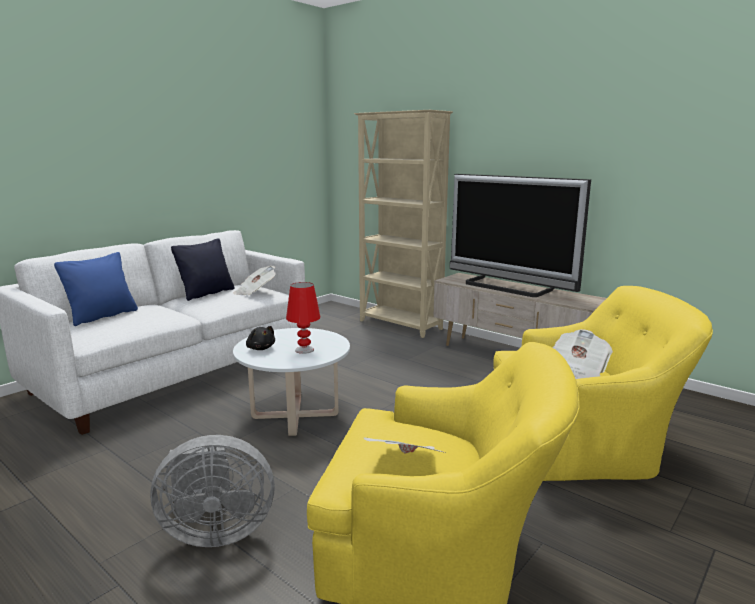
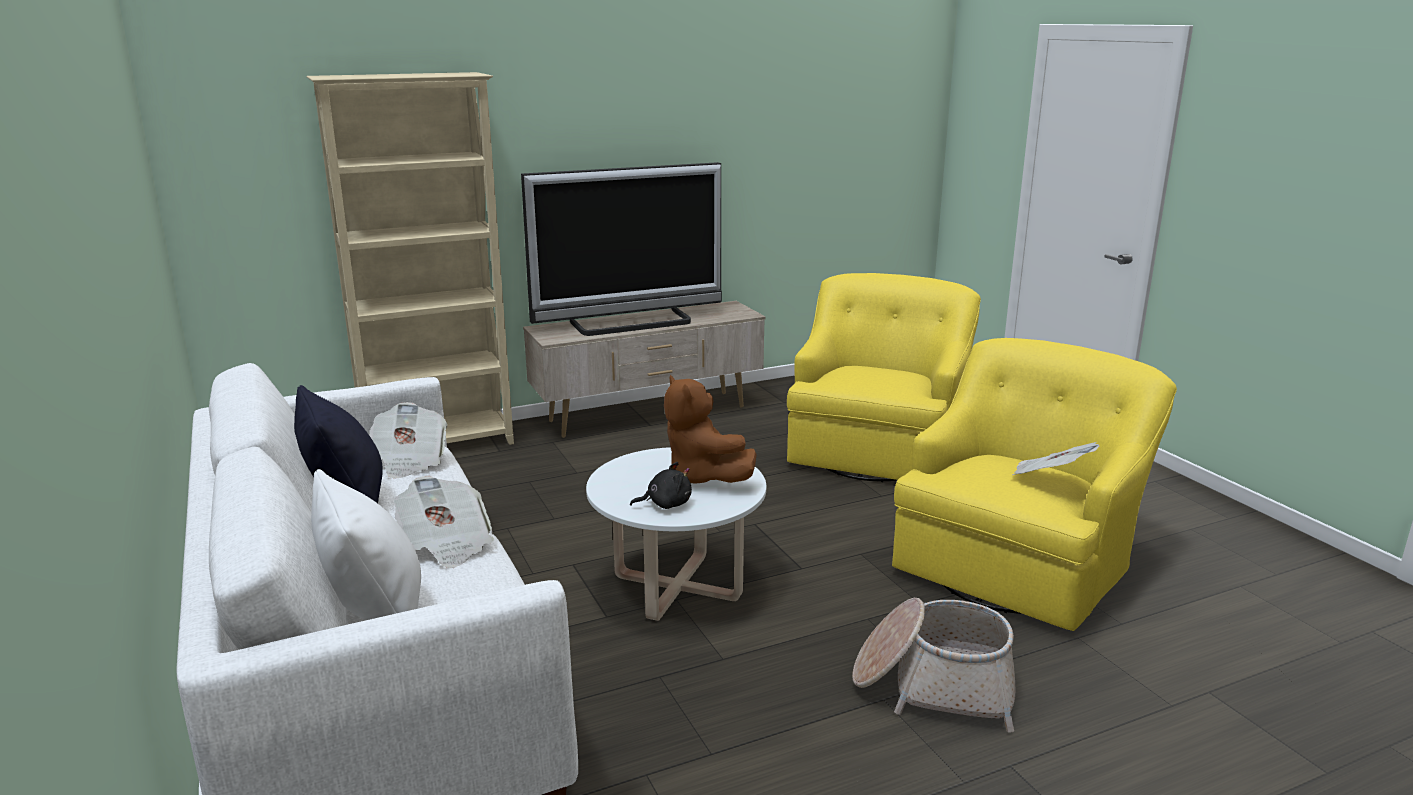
camera: 65 degrees left, 5 degrees up
(102, 316) = (375, 613): blue pillow -> white pillow
(215, 532) = (933, 685): grey fan -> basket
(304, 350) = (702, 477): red table lamp -> brown plush toy
(578, 370) = (888, 371): newspaper -> newspaper (446, 544)

